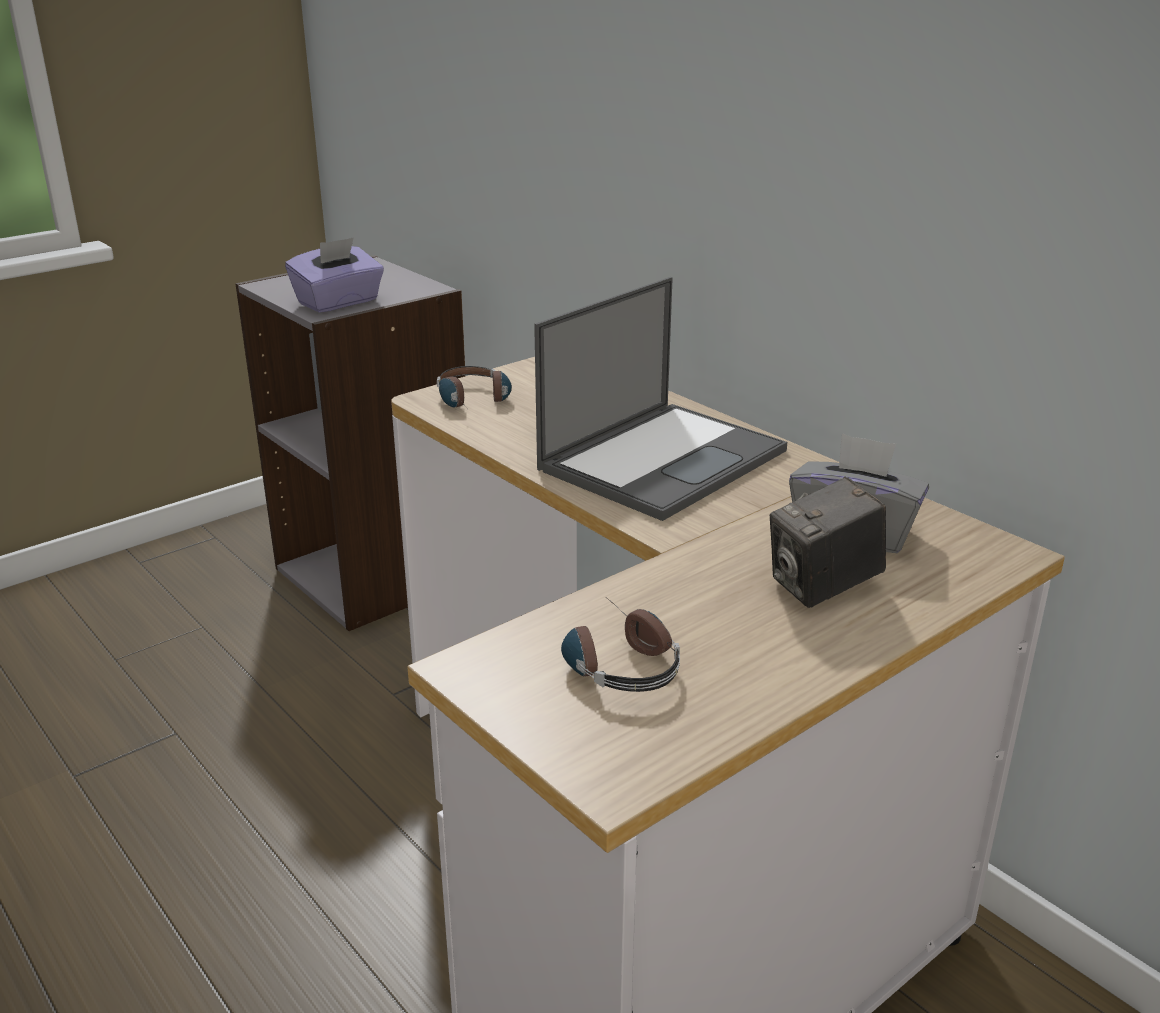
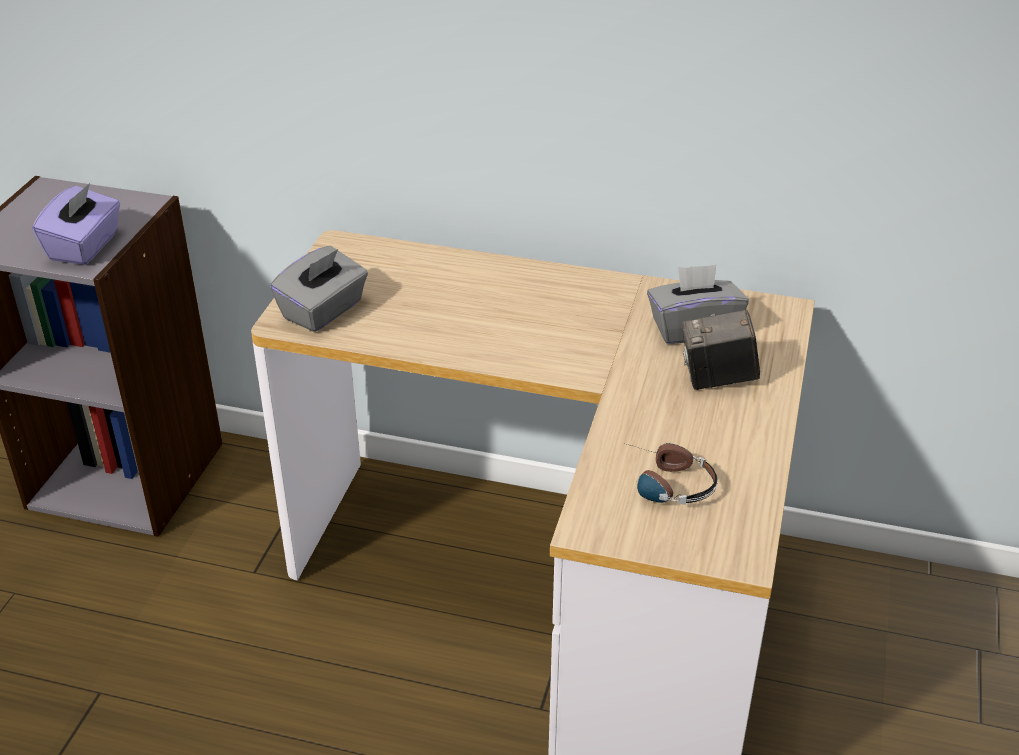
camera: 35 degrees left, 10 degrees up
(475, 401) = (323, 311): headphones -> grey tissue box
(664, 459) = (519, 314): laptop -> none
(823, 587) = (717, 379): camera -> camera turned 60 degrees clockwise

